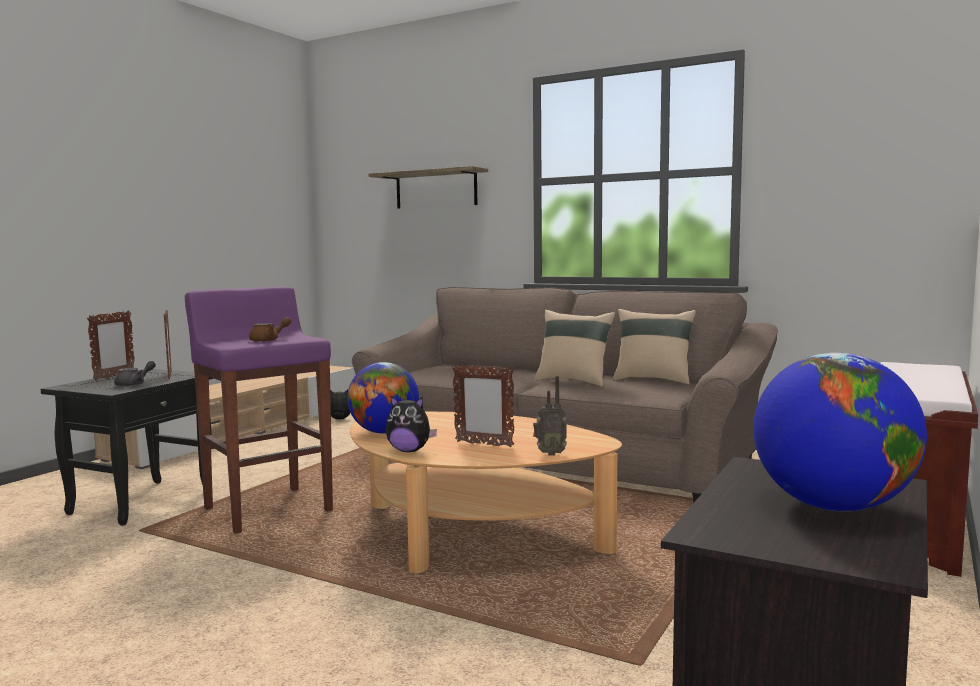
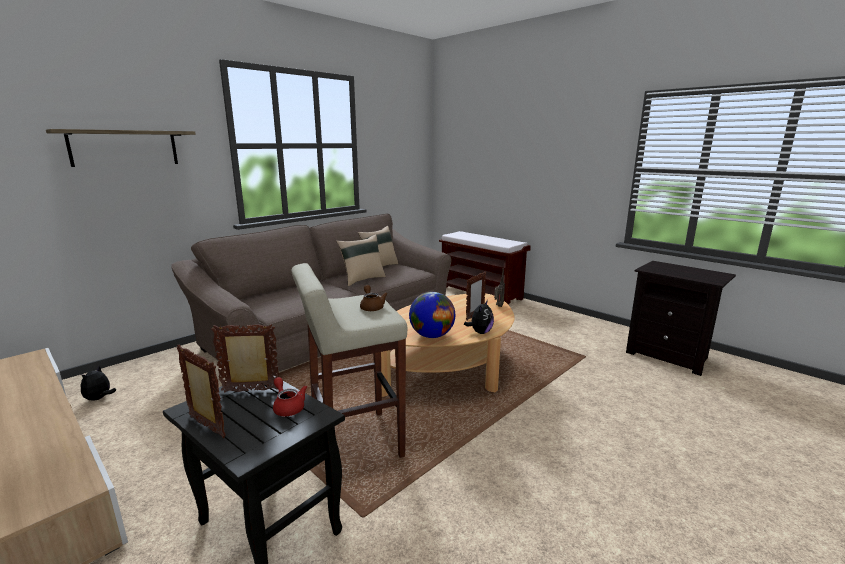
camera: 75 degrees left, 10 degrees up
(134, 384) = (288, 407): grey teapot -> red teapot
(267, 509) = (355, 442): purple stool -> beige stool
(832, 506) = (683, 270): globe -> none

